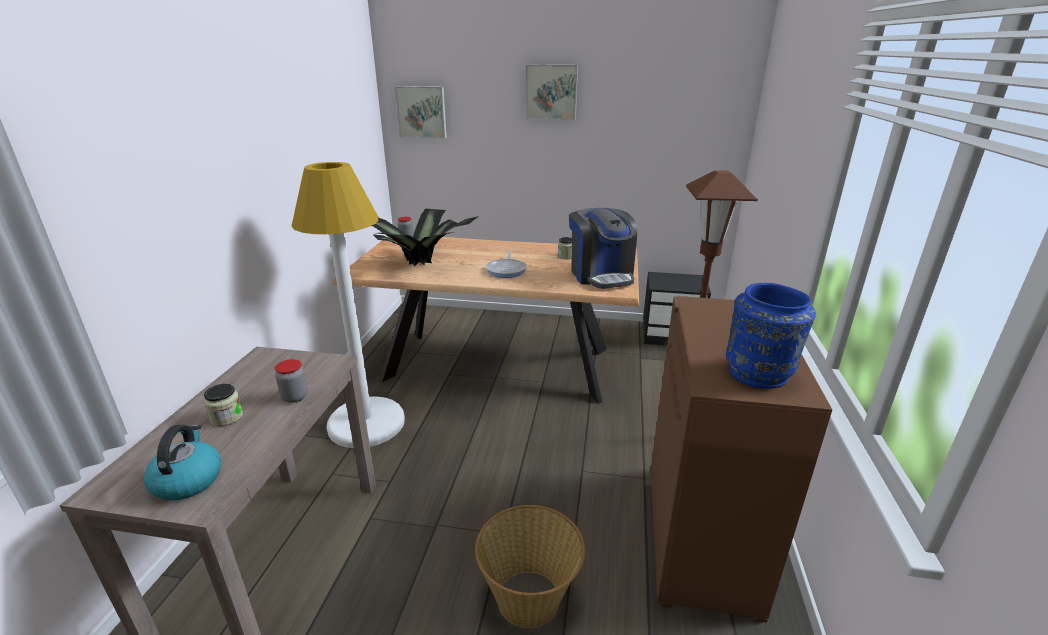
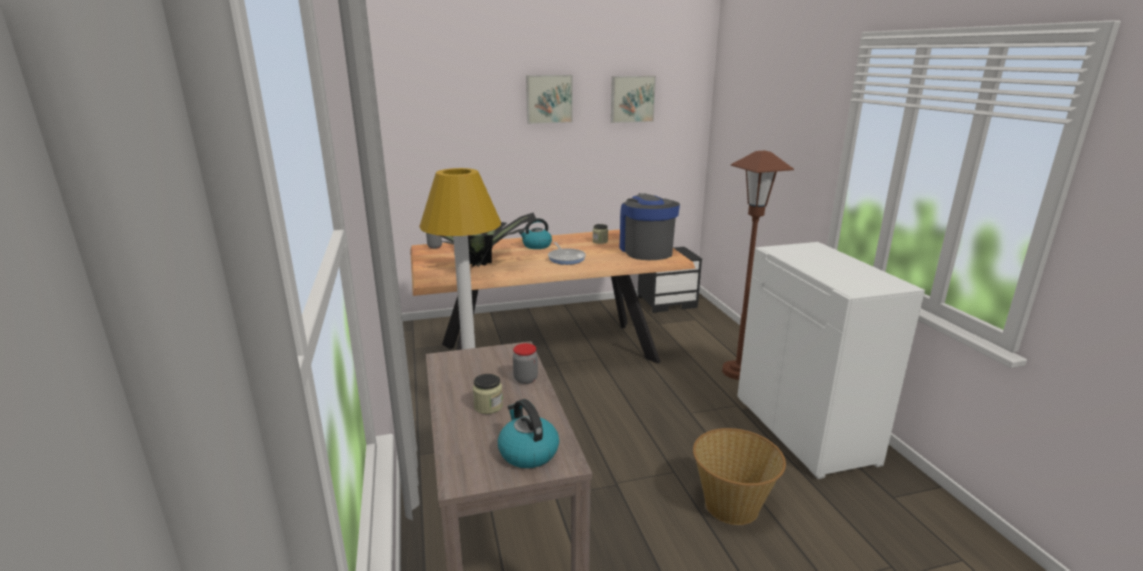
camera: 25 degrees left, 5 degrees down
(422, 112) = (422, 122): picture -> picture (632, 99)
(496, 251) = (536, 246): none -> kettle
(601, 275) = (646, 250): coffee machine -> coffee machine turned 150 degrees counterclockwise
(702, 536) = (805, 429): brown cabinet -> white cabinet
(759, 374) = (867, 280): blue vase -> none

